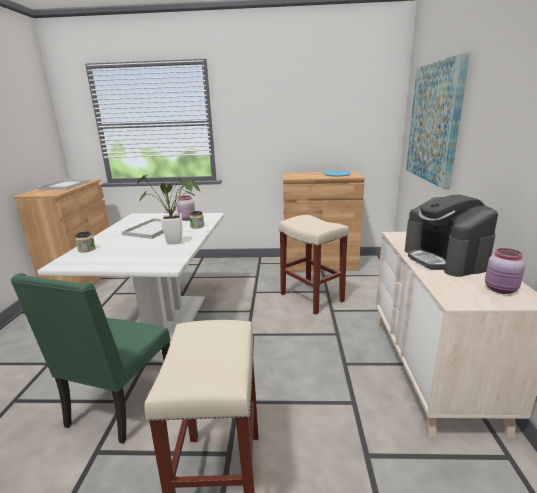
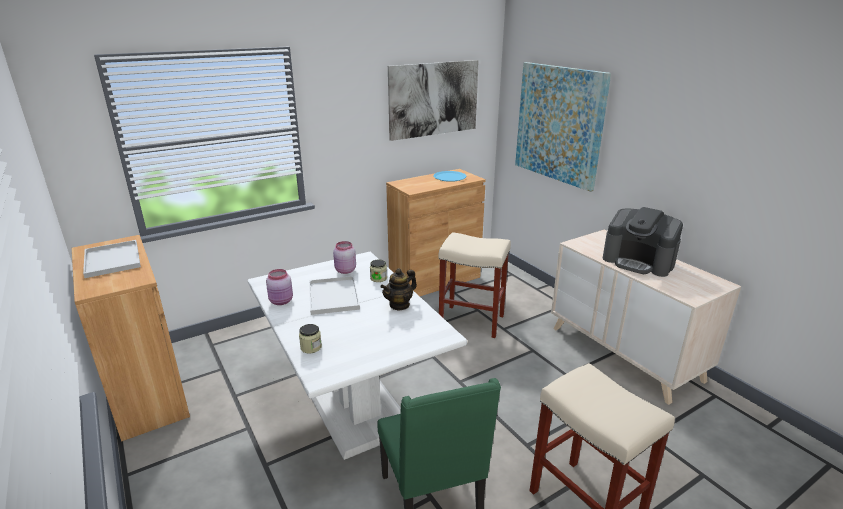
camera: 35 degrees left, 5 degrees up
(179, 242) = (399, 305): potted plant -> teapot
(332, 106) = (434, 99): none -> picture
(501, 290) = (700, 280): pink jar -> pink jar (281, 301)

